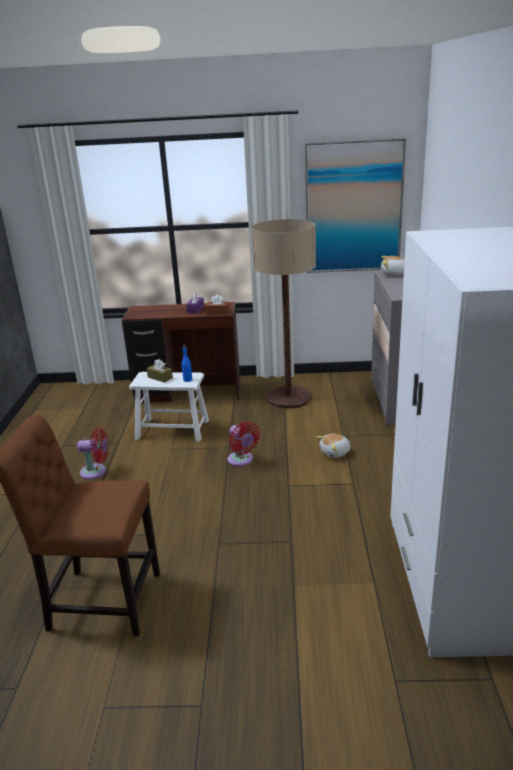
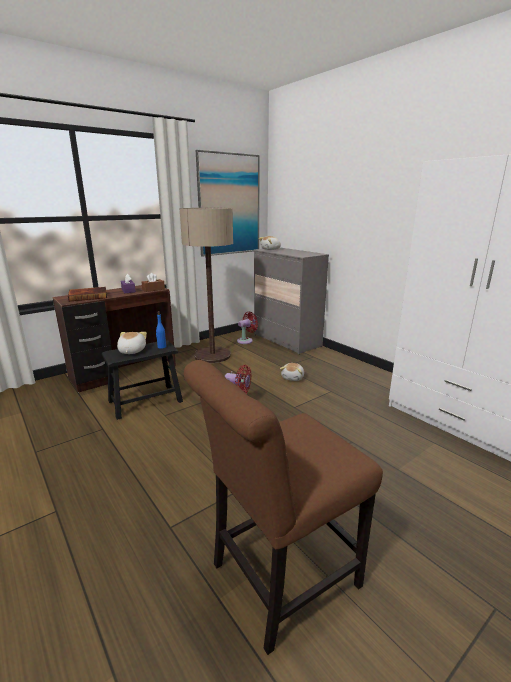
camera: 40 degrees left, 5 degrees down
(96, 471) = (109, 460): red fan -> red fan (246, 340)
(155, 311) = (88, 296): none -> book
(160, 377) = (131, 351): brown tissue box -> plush toy
(172, 429) = (145, 401): white stool -> black stool

